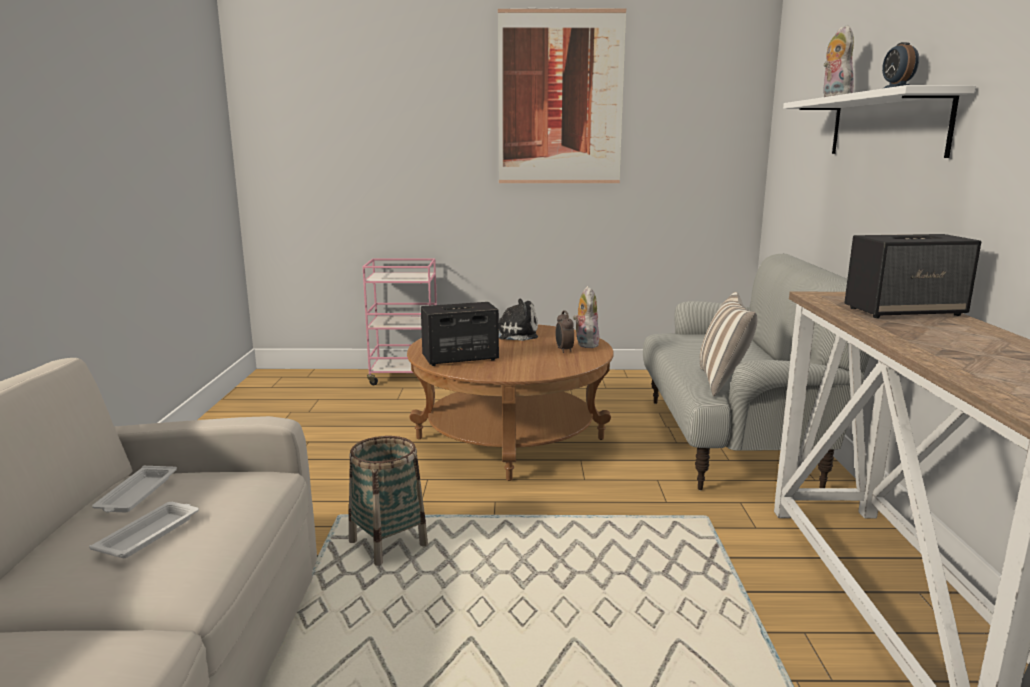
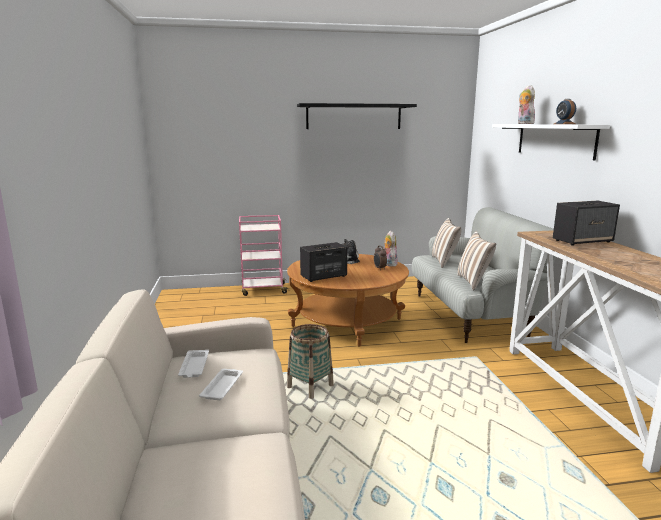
camera: 10 degrees left, 0 degrees up
(560, 98) = (354, 116): picture -> black shelf
(692, 345) = (444, 262): none -> pillow

